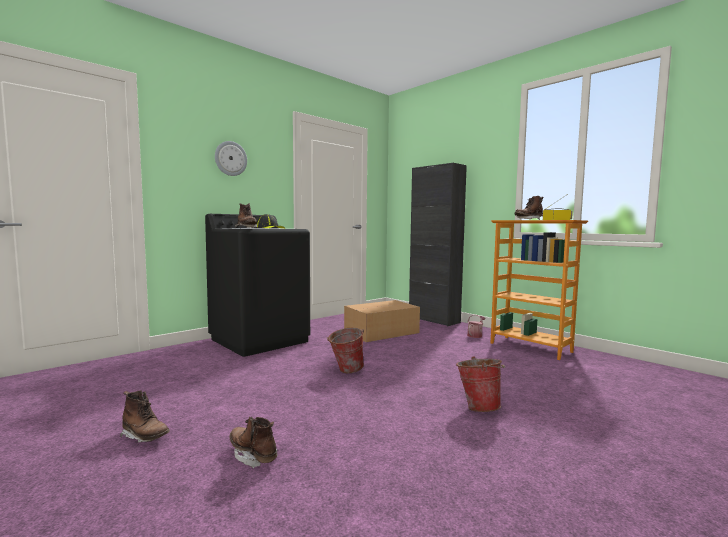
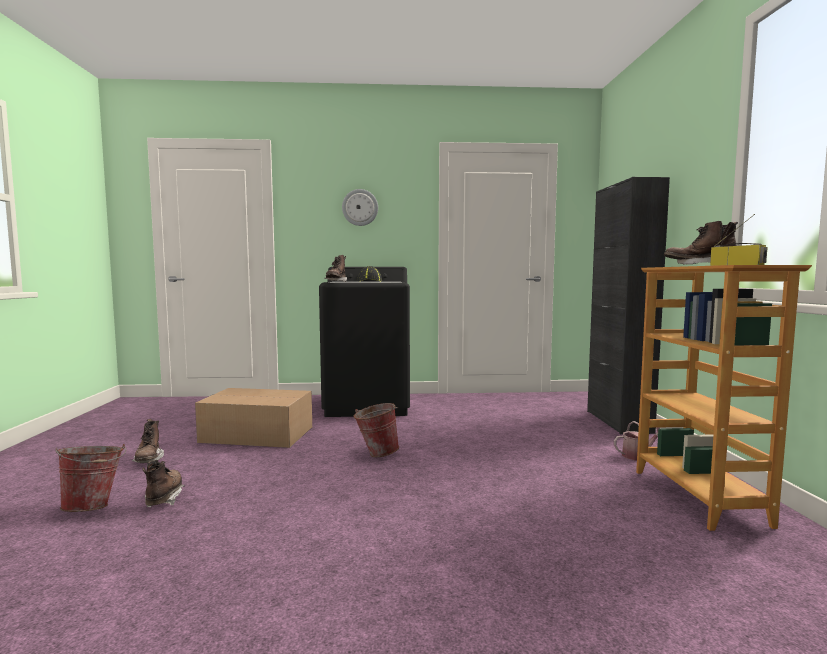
camera: 40 degrees right, 0 degrees up
(380, 332) = (506, 422): cardboard box -> cardboard box (256, 434)
(479, 407) = (422, 540): bucket -> bucket (95, 506)

